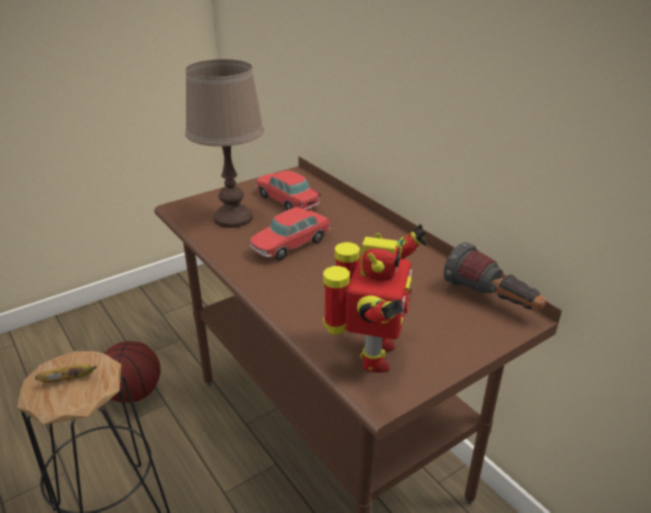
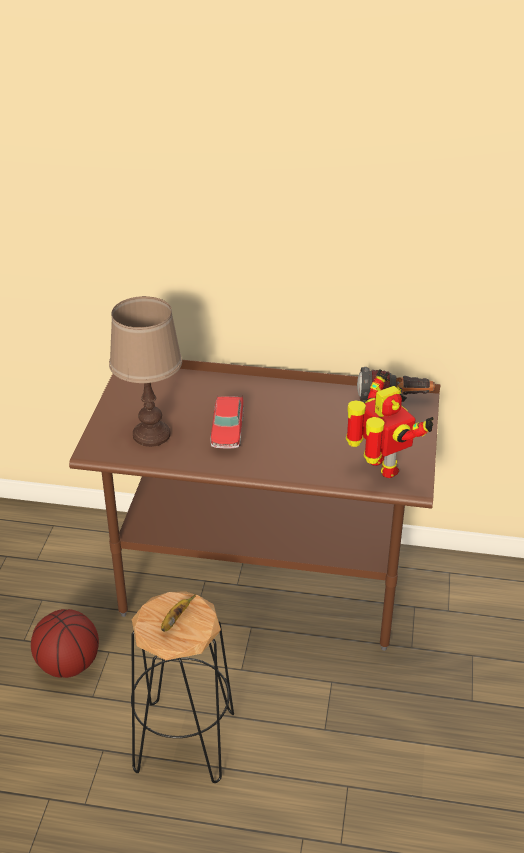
camera: 45 degrees left, 5 degrees up
(287, 200) = (165, 399): toy car -> none

